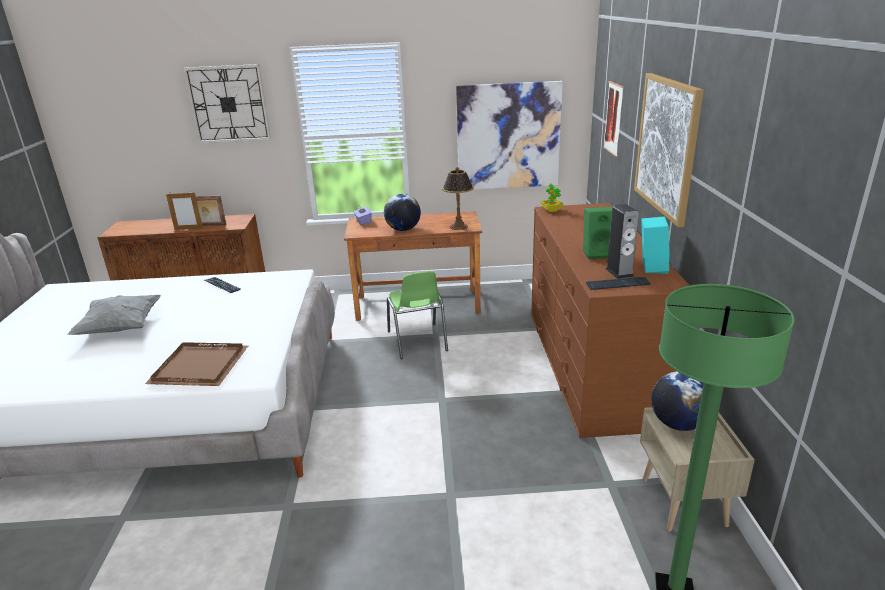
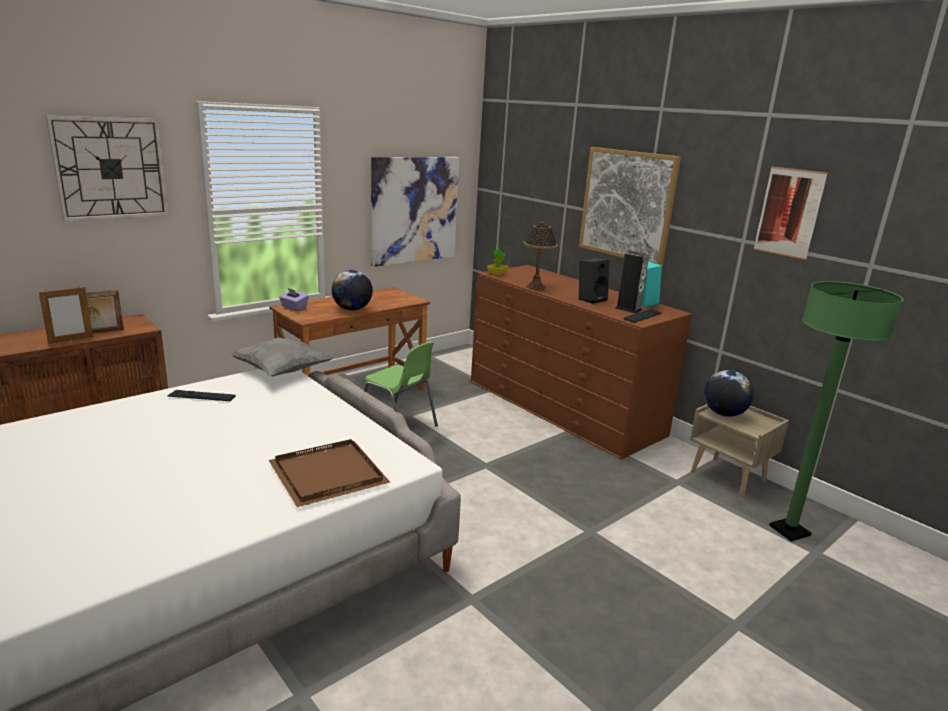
camera: 40 degrees left, 5 degrees down
(121, 328) = (136, 468): grey pillow -> grey pillow (282, 372)
(459, 227) = (403, 301): table lamp -> table lamp (536, 287)
(598, 253) = (591, 299): green speaker -> black speaker
(613, 118) = (526, 189): picture -> picture (789, 212)

